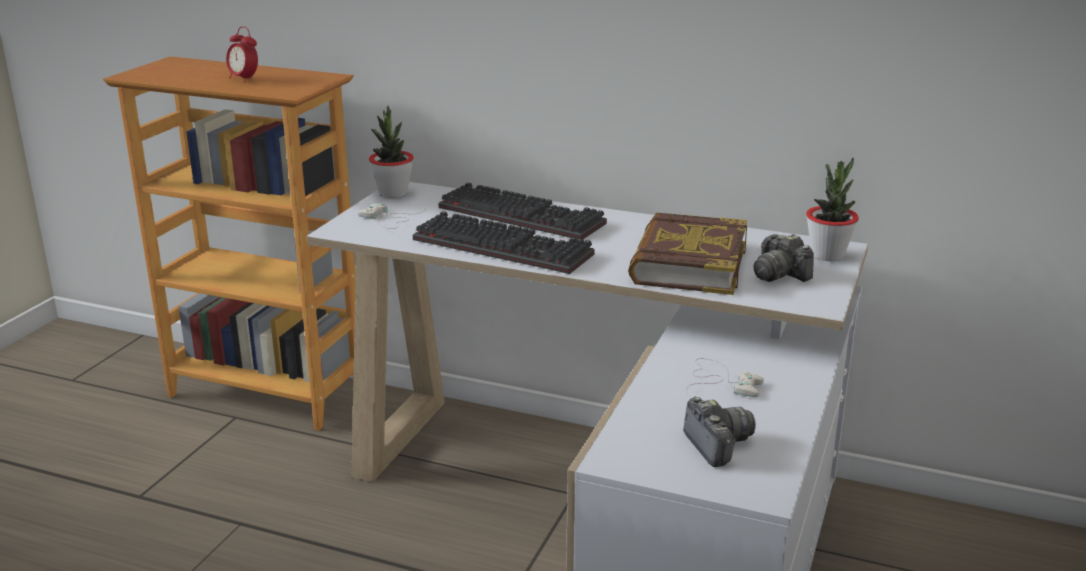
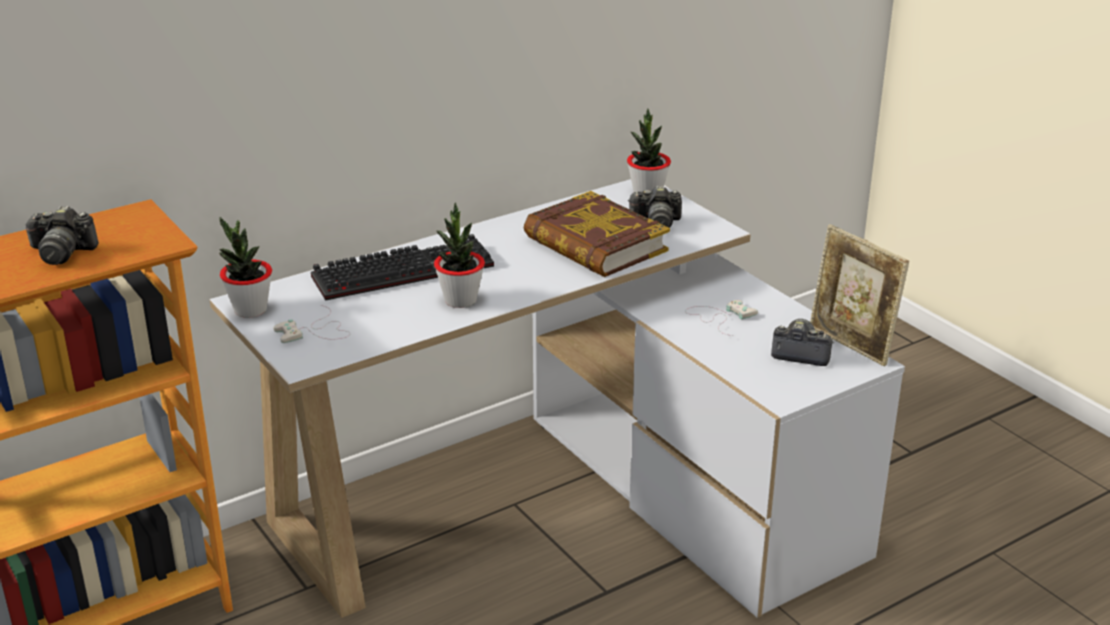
camera: 55 degrees left, 5 degrees up
(244, 79) = (62, 253): alarm clock -> camera
(506, 247) = (460, 300): keyboard -> potted plant
(780, 470) = (850, 345): none -> picture frame

